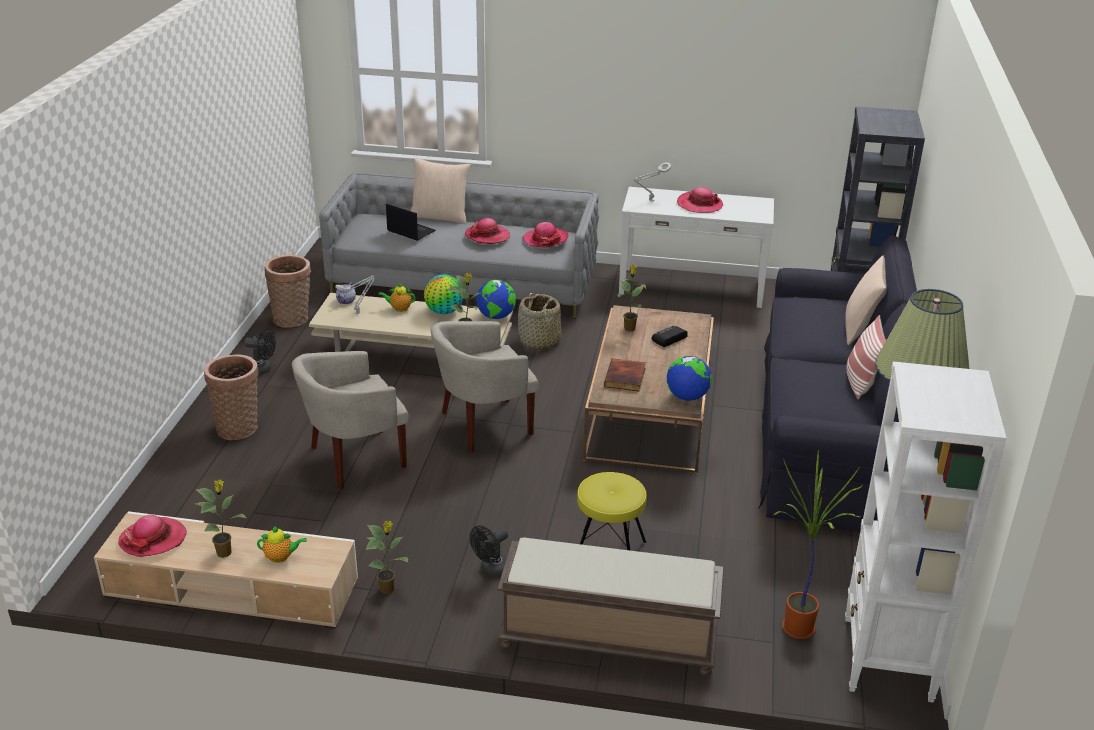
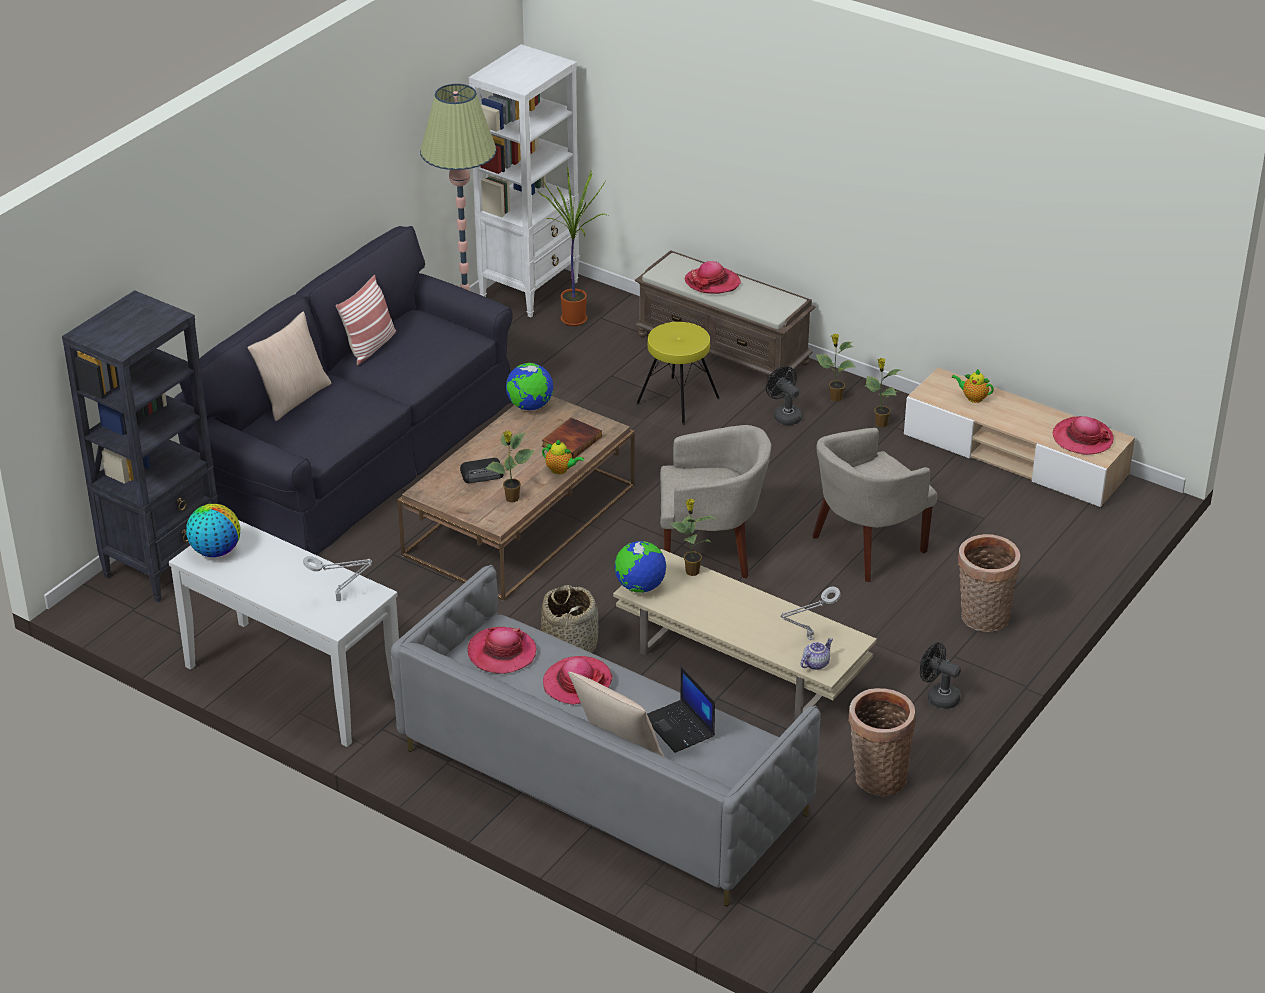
camera: 155 degrees left, 5 degrees up
(225, 552) = (1020, 413): potted plant -> potted plant (835, 398)
(354, 459) = (866, 547): beige armchair -> beige armchair turned 150 degrees clockwise
(399, 308) = (753, 632): teapot -> teapot (561, 470)
(444, 311) = (699, 612): globe -> globe (215, 551)
(492, 570) = (784, 415): black fan -> black fan turned 105 degrees counterclockwise
(699, 204) = (282, 574): hat -> hat (712, 283)

